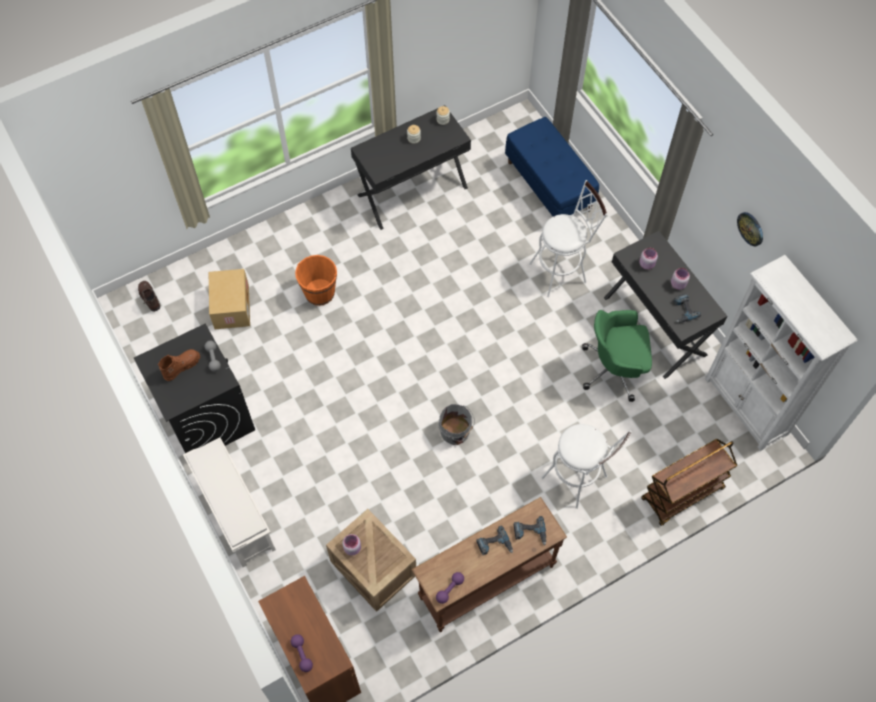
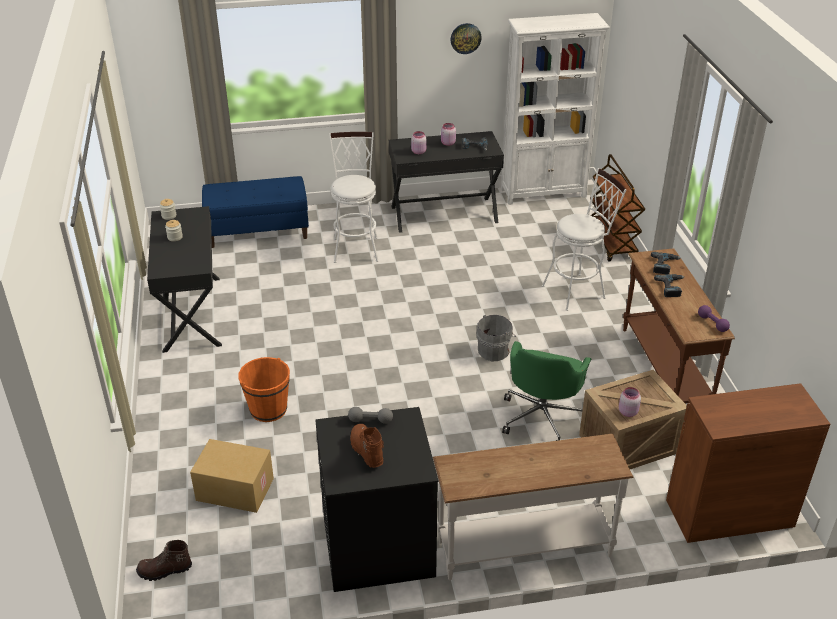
camera: 70 degrees left, 25 degrees down
(235, 514) = (524, 547): white shoe rack -> white console table
(302, 654) = (784, 417): purple dumbbell -> none
(614, 369) = (475, 244): green office chair -> green office chair (542, 416)

